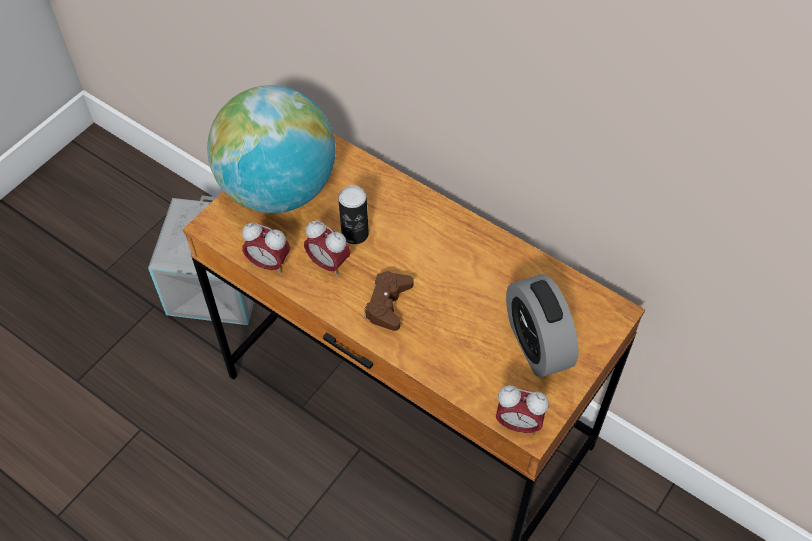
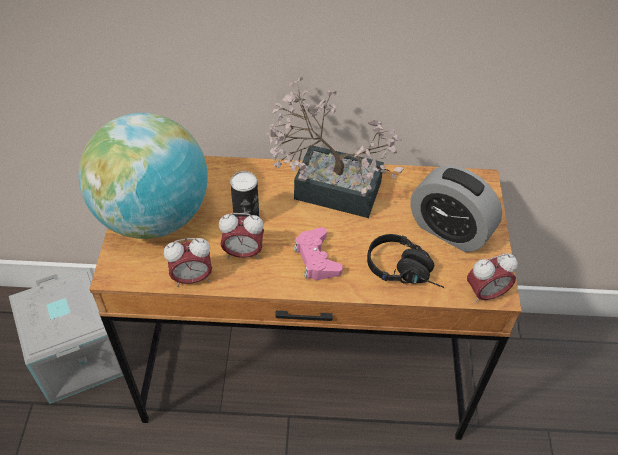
camera: 35 degrees left, 5 degrees down
(388, 304) = (316, 259): brown game controller -> pink game controller
(454, 240) = (328, 187): none -> potted plant
(460, 360) = (406, 271): none -> black headphones

